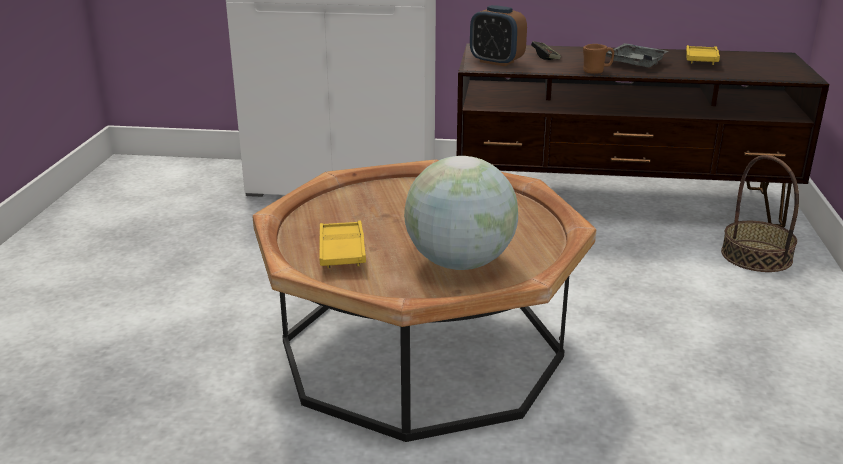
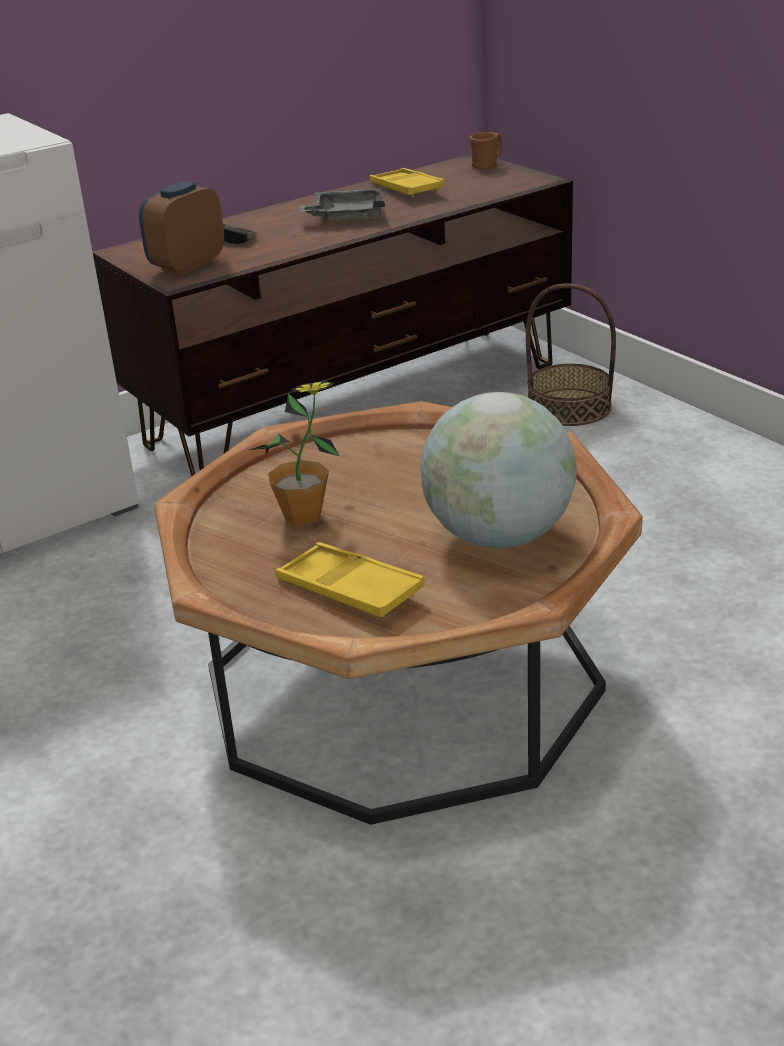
camera: 40 degrees left, 5 degrees up
(384, 209) = (303, 517): none -> potted plant
(496, 62) = (187, 266): alarm clock -> alarm clock turned 135 degrees clockwise
(596, 71) = (329, 240): brown mug -> brown mug (487, 166)

